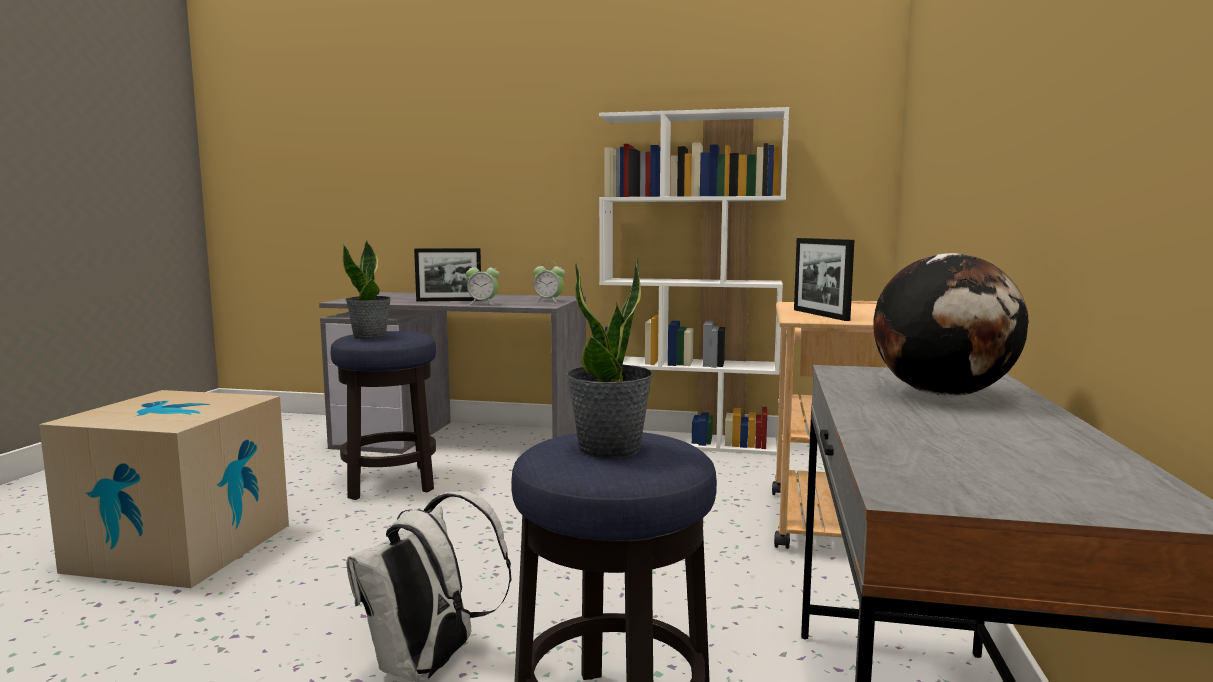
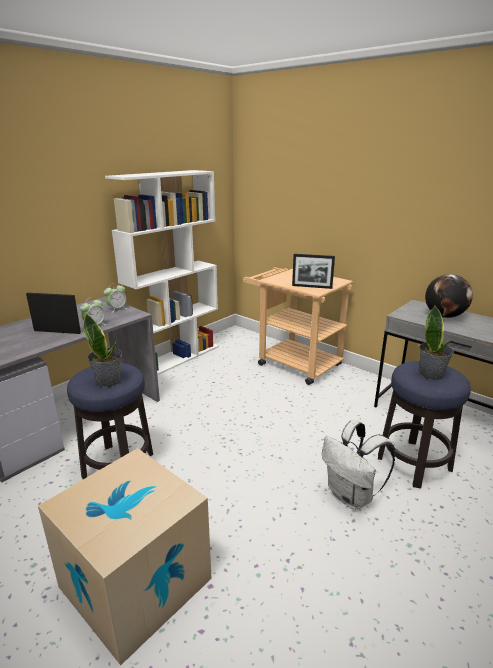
camera: 60 degrees left, 15 degrees up
(449, 300) = (57, 331): picture frame -> picture frame turned 105 degrees counterclockwise

